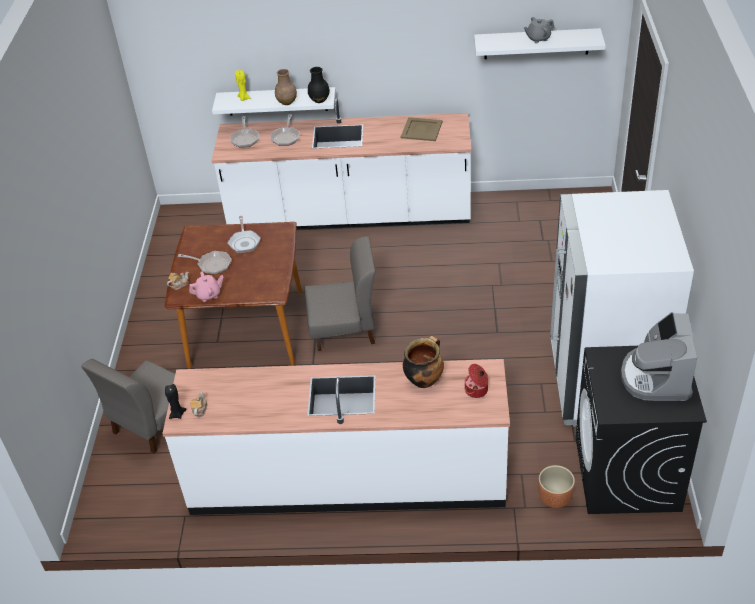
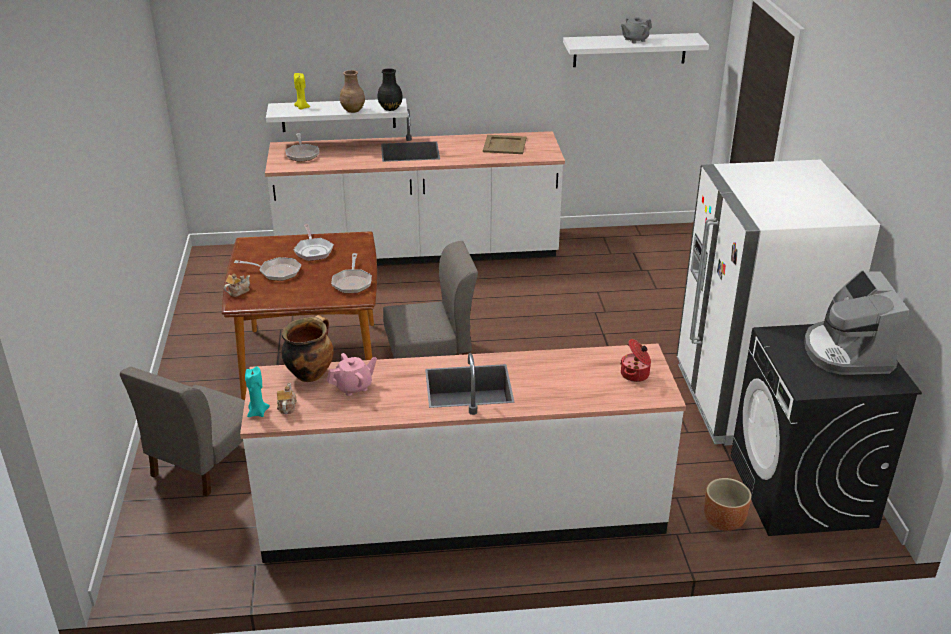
camera: 10 degrees left, 10 degrees down
(177, 414) = (257, 412): black candle -> turquoise candle
(208, 295) = (276, 300): pink teapot -> pink teapot (353, 387)
(286, 137) = (350, 152): frying pan -> frying pan (352, 282)
(424, 380) = (568, 366): cooking pot -> cooking pot (310, 374)

